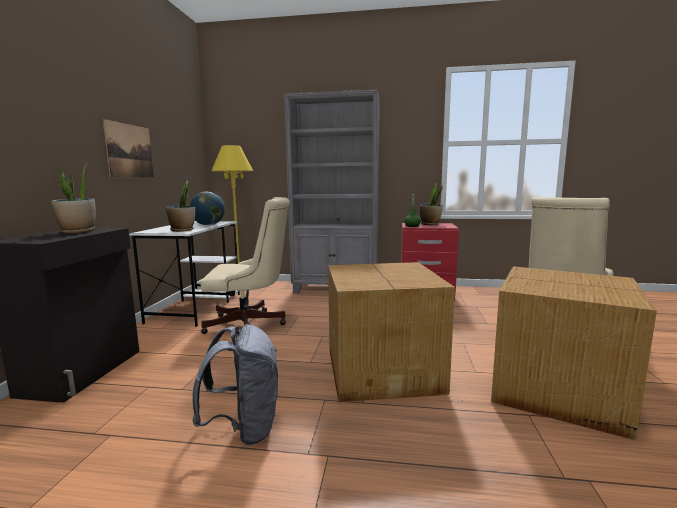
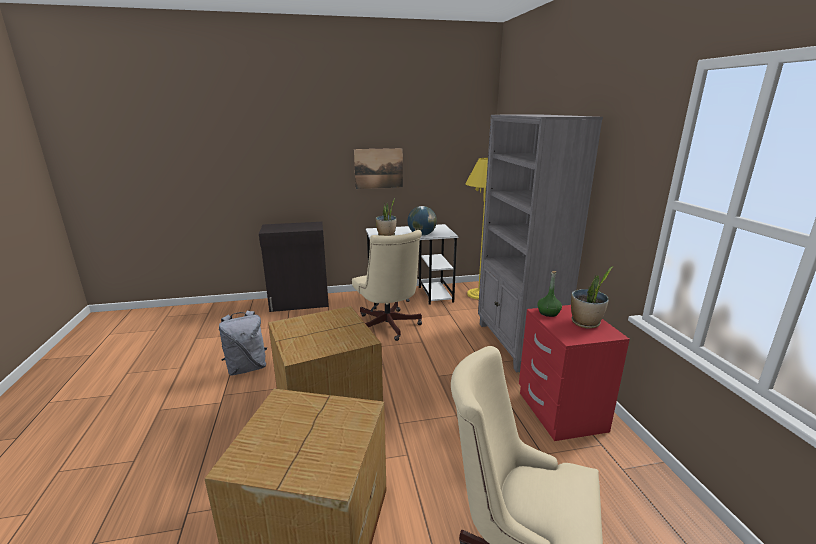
camera: 70 degrees right, 10 degrees up
(78, 231) = (302, 226): potted plant -> none

